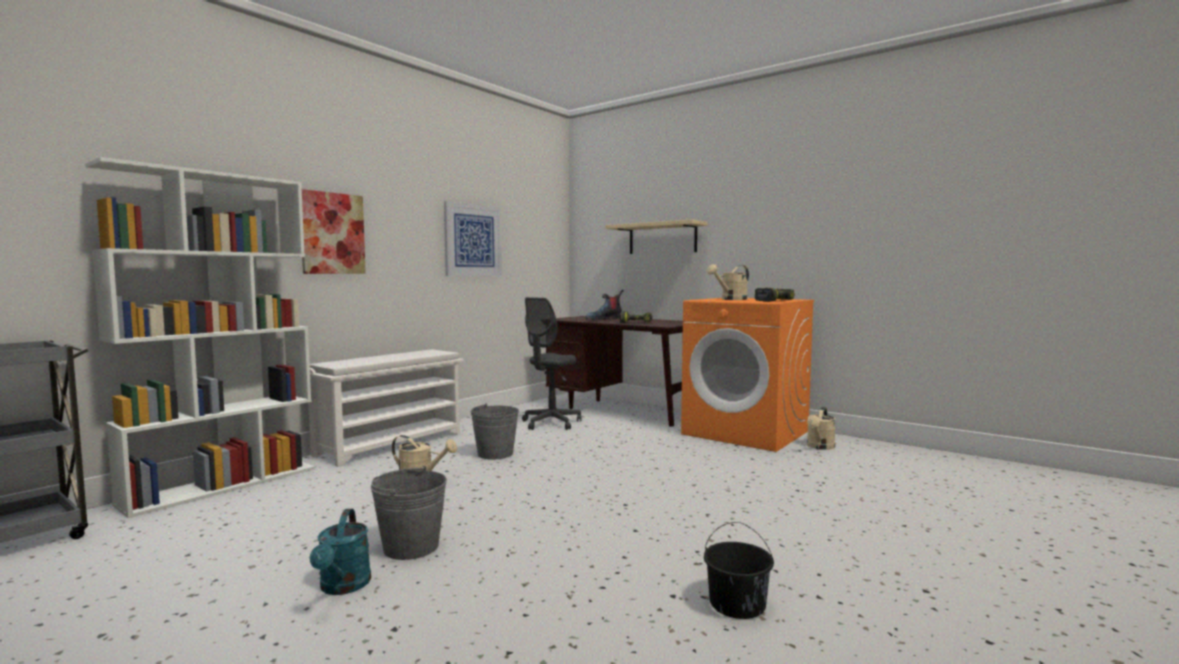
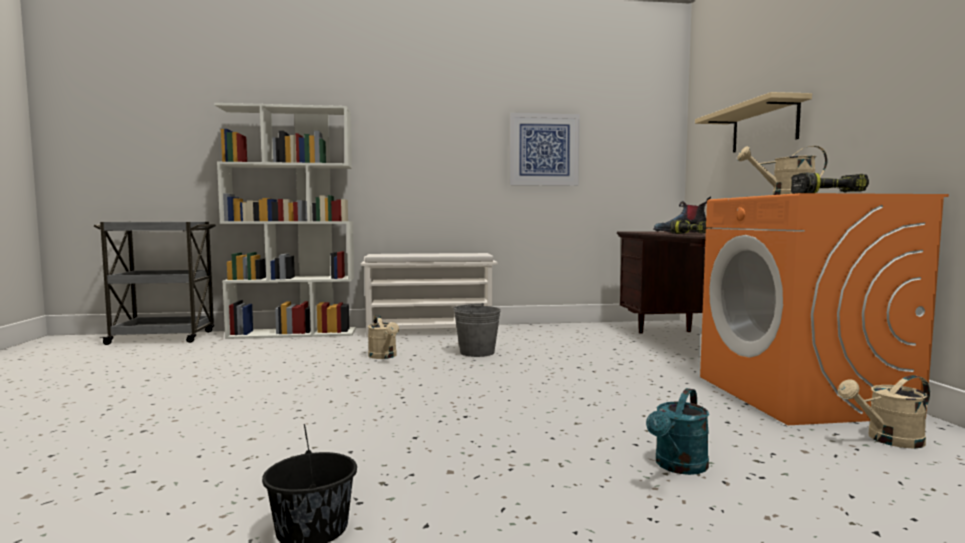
camera: 45 degrees right, 0 degrees up
(332, 233) = (396, 148): picture -> none
(343, 587) = (189, 400): turquoise watering can -> turquoise watering can (678, 467)
(411, 547) = (269, 392): grey bucket -> none
(551, 423) = (586, 341): grey office chair -> none

